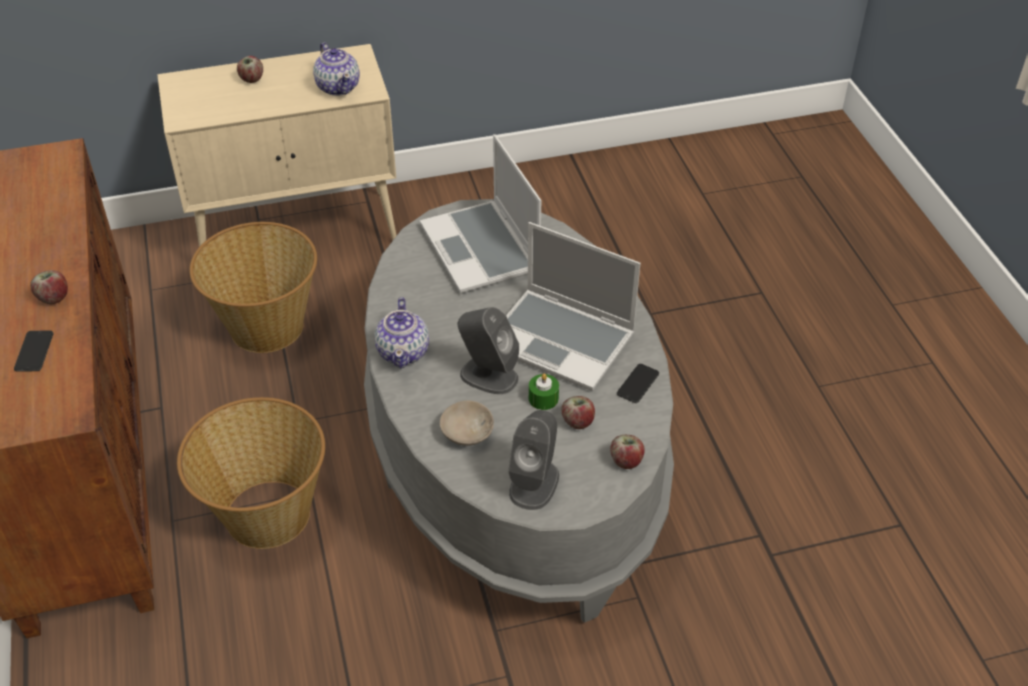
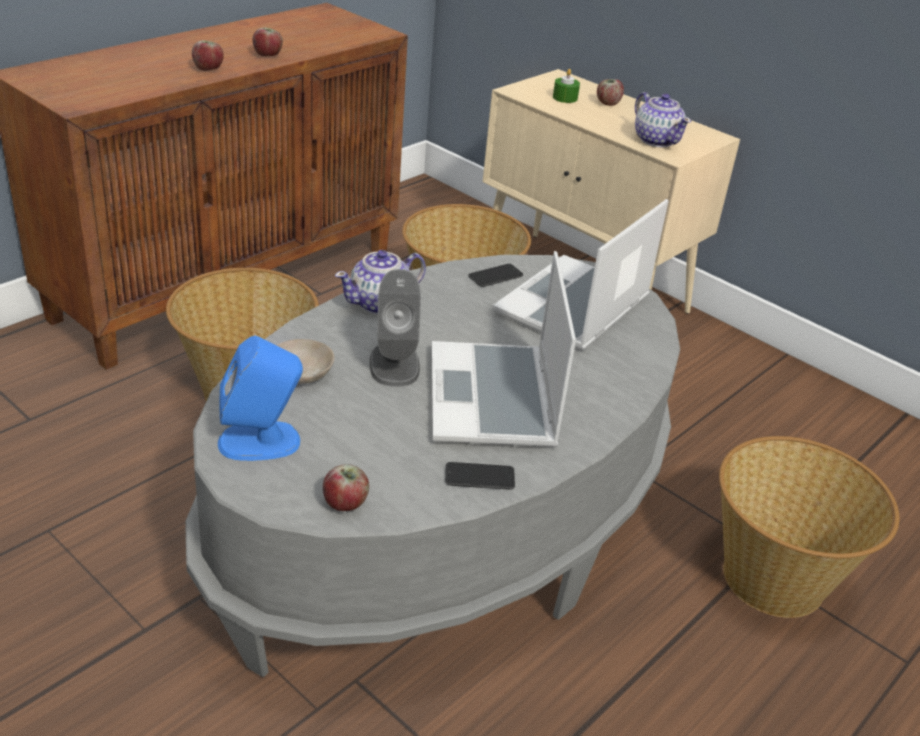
camera: 55 degrees right, 10 degrees down
(34, 351) = (140, 77): phone -> phone (495, 276)
(338, 87) = (656, 140): teapot -> teapot turned 60 degrees counterclockwise
(534, 483) = (260, 441): grey speaker -> blue speaker
(543, 398) = (393, 411): green candle -> green candle (565, 98)
(578, 422) = (378, 447): apple -> apple (268, 55)
(669, 310) = (775, 579): none -> basket

